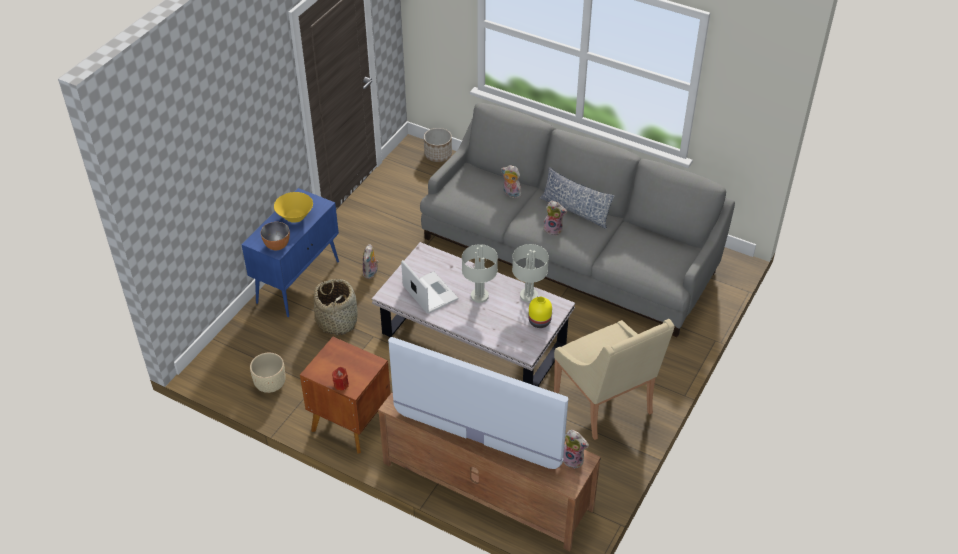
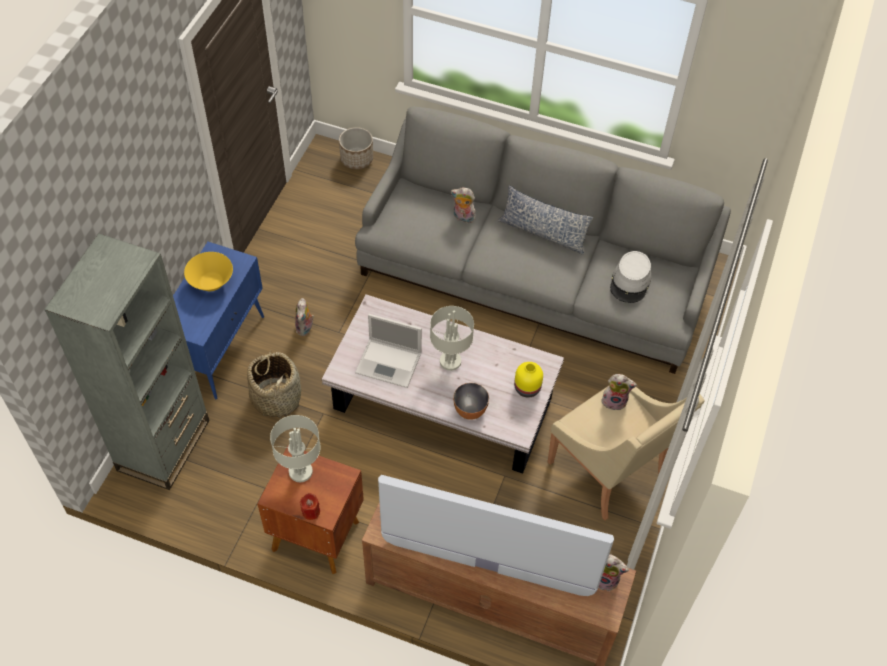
camera: 10 degrees left, 10 degrees up
(239, 345) = (164, 445): none -> grey bookcase
(270, 384) = (211, 493): beige planter -> none
(277, 246) = (196, 326): bowl -> bowl (470, 411)
(429, 292) = (389, 363): laptop -> laptop turned 150 degrees clockwise
(528, 295) = (507, 354): grey table lamp -> grey table lamp (300, 471)
(554, 229) = (522, 262): plush toy -> plush toy (615, 401)
(642, 252) = (630, 282): none -> grey hat

